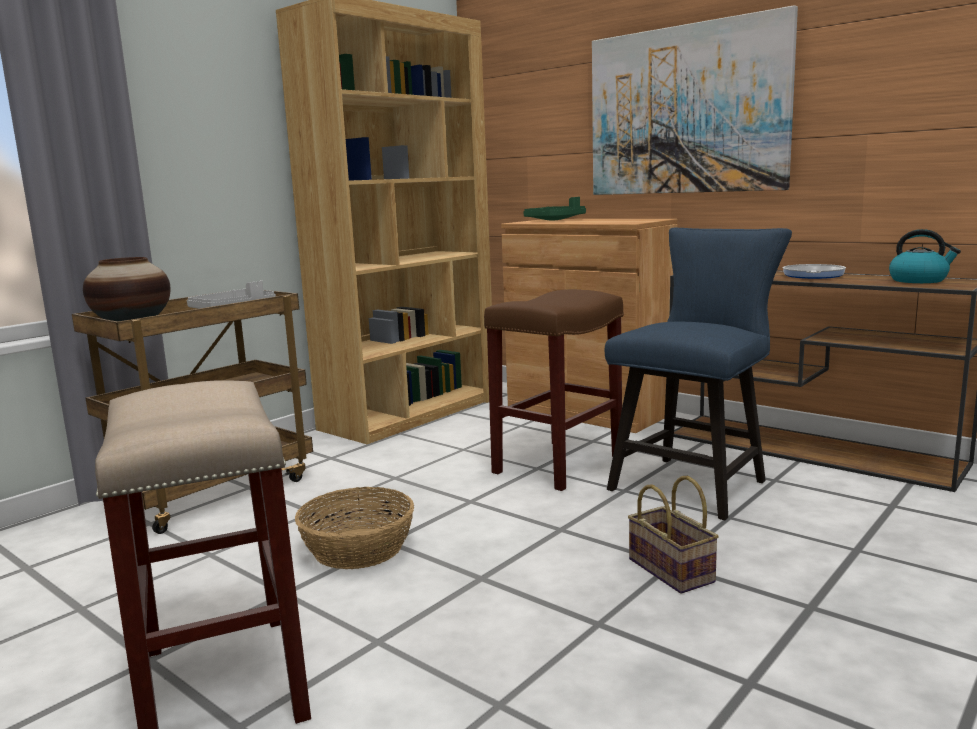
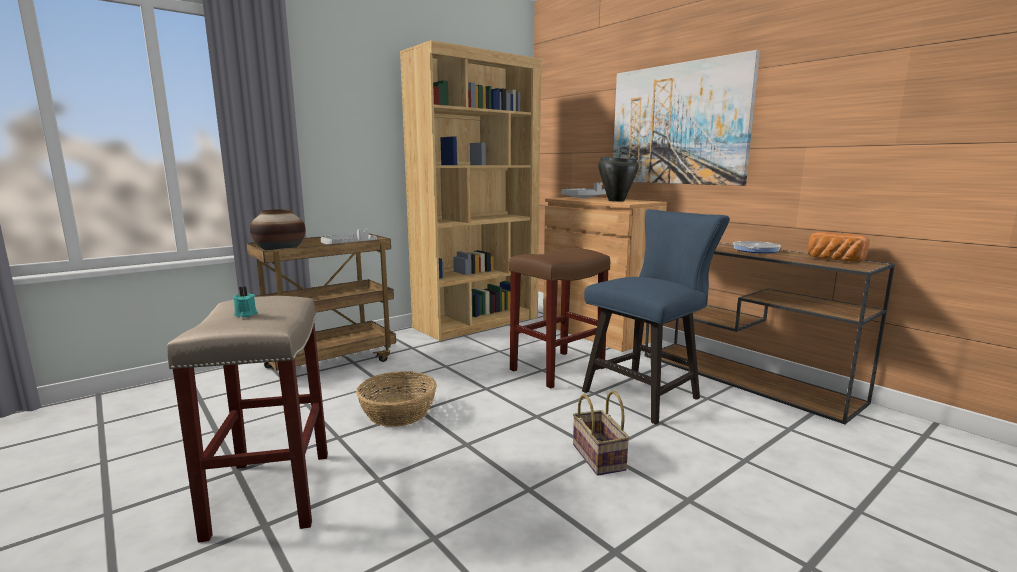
camera: 10 degrees right, 0 degrees up
(181, 409) = (245, 314): none -> turquoise candle
(555, 220) = (583, 198): green tray -> grey tray
(608, 221) = (616, 201): none -> black cooking pot
(919, 280) = (833, 260): kettle -> bread

